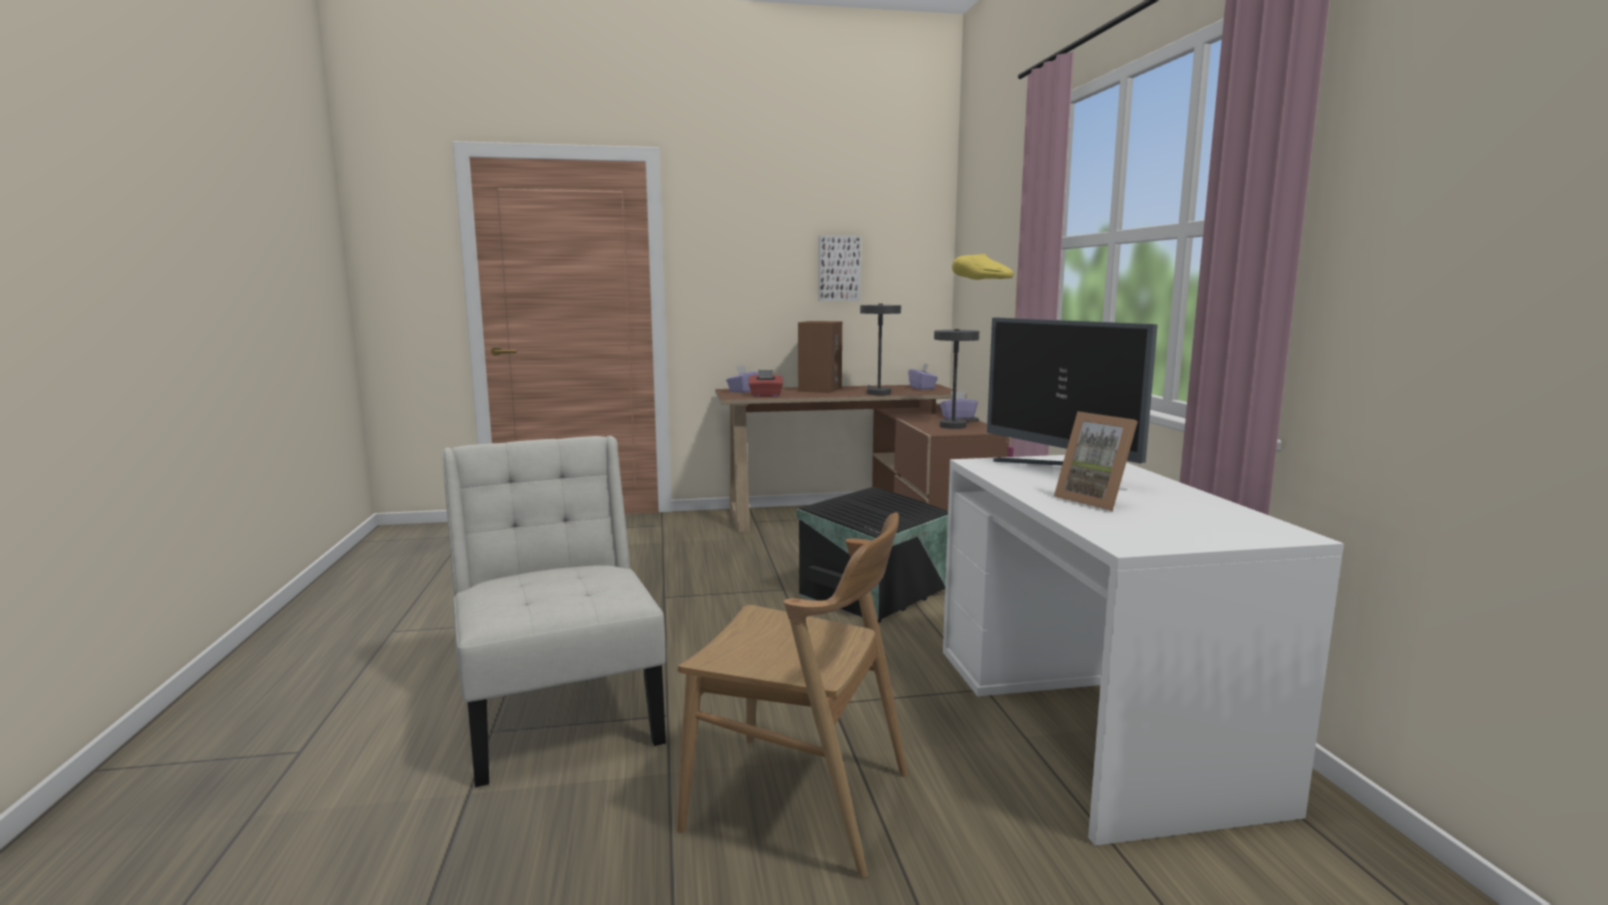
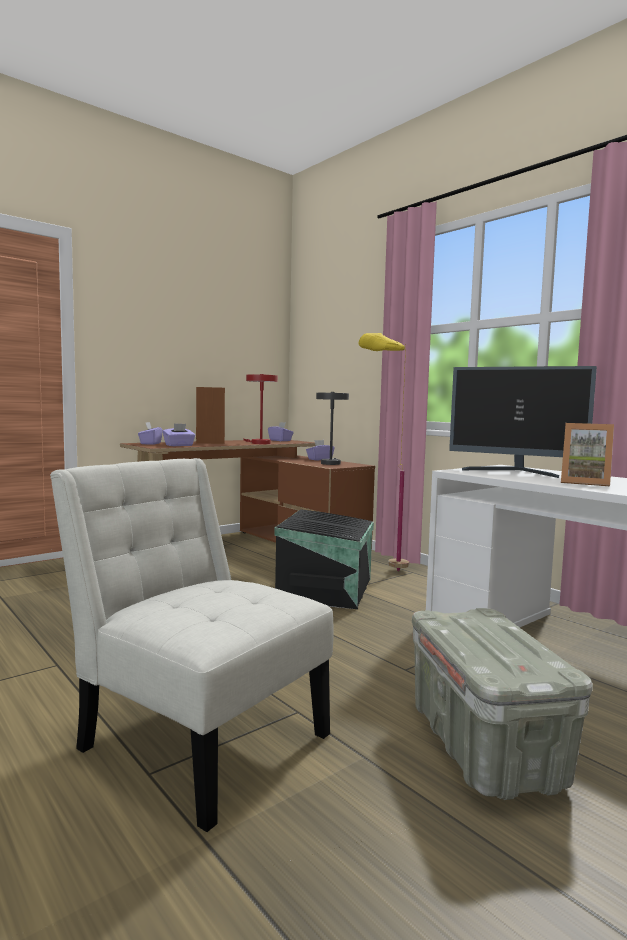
camera: 30 degrees left, 5 degrees down
(765, 395) = (179, 445): red tissue box -> purple tissue box
(799, 802) = (485, 746): brown chair -> grey storage box
(838, 268) = (215, 348): picture -> none
(877, 393) = (258, 443): grey table lamp -> red table lamp

